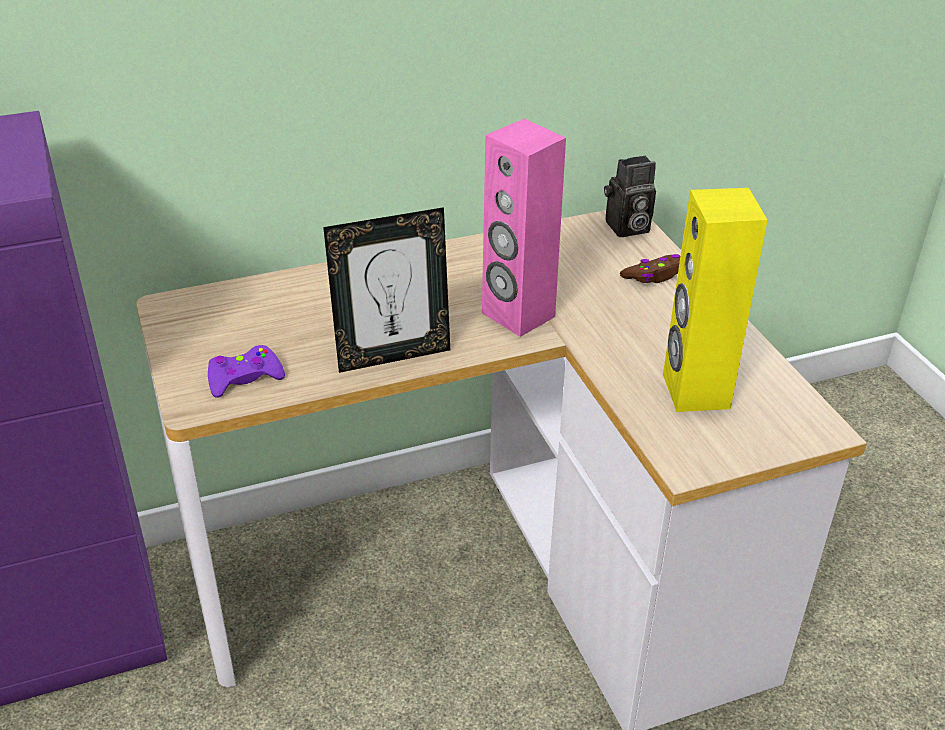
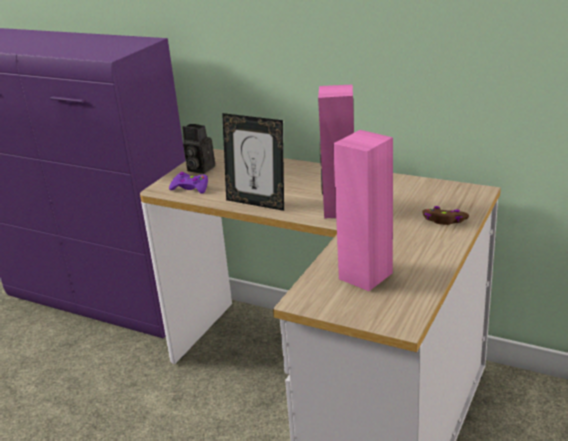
camera: 50 degrees right, 10 degrees down
(626, 228) = (470, 195): camera -> camera (199, 169)
(694, 391) = (365, 275): yellow speaker -> pink speaker

